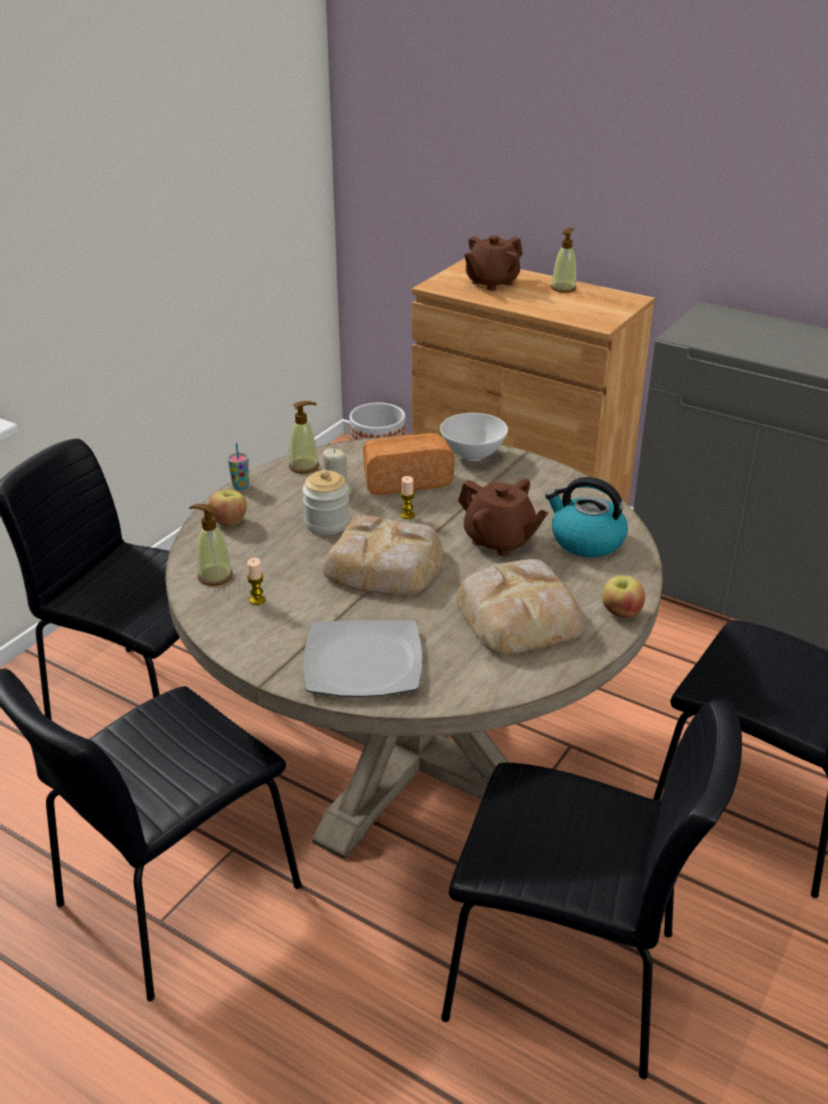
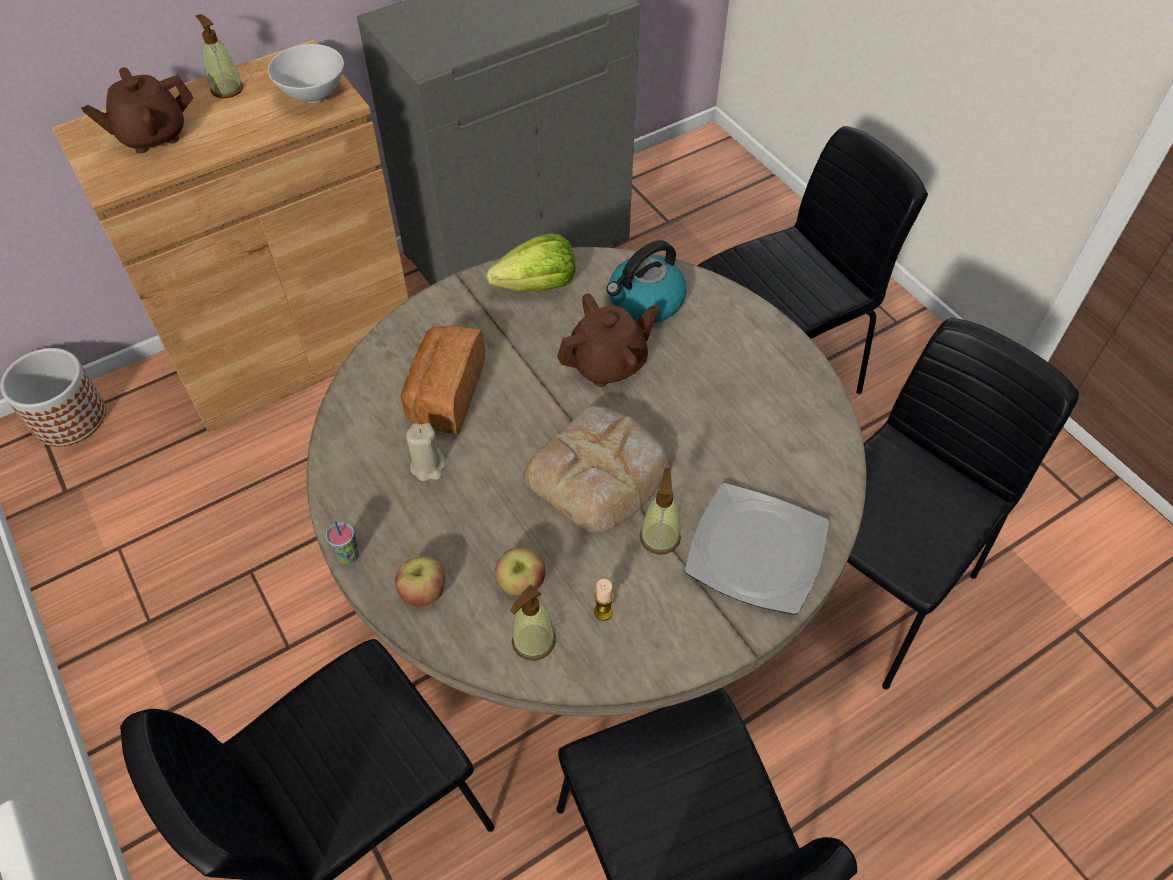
camera: 65 degrees left, 20 degrees up
(304, 466) = (347, 476): soap dispenser -> soap dispenser (660, 537)
(327, 523) = (488, 496): jar -> none
(407, 515) = (516, 419): candle -> none
(473, 455) = (433, 319): white bowl -> white bowl (312, 95)
(491, 283) = (152, 136): brown teapot -> brown teapot turned 75 degrees clockwise
(519, 614) = (737, 400): bread -> none
(551, 487) = (537, 285): none -> lettuce
(621, 612) = (767, 329): apple -> apple (521, 583)

